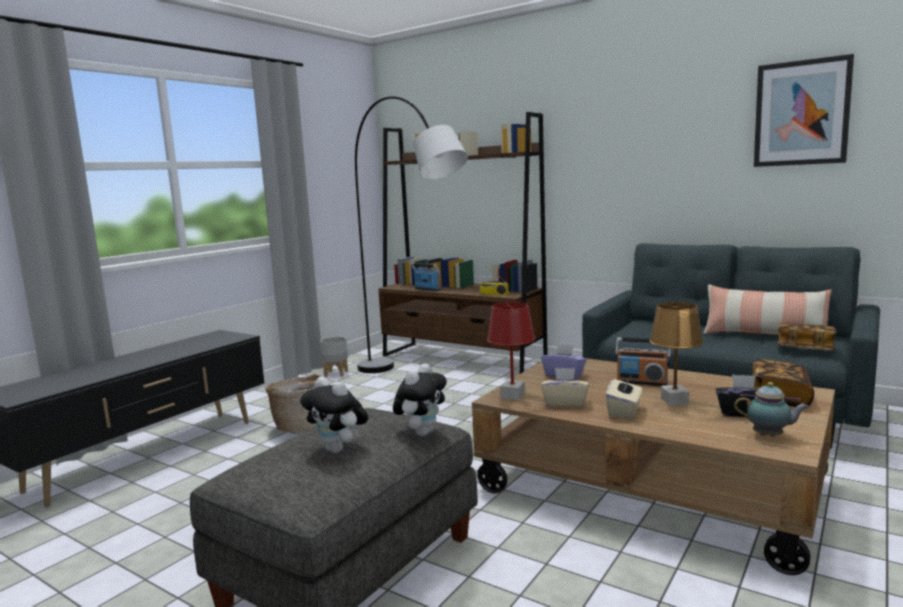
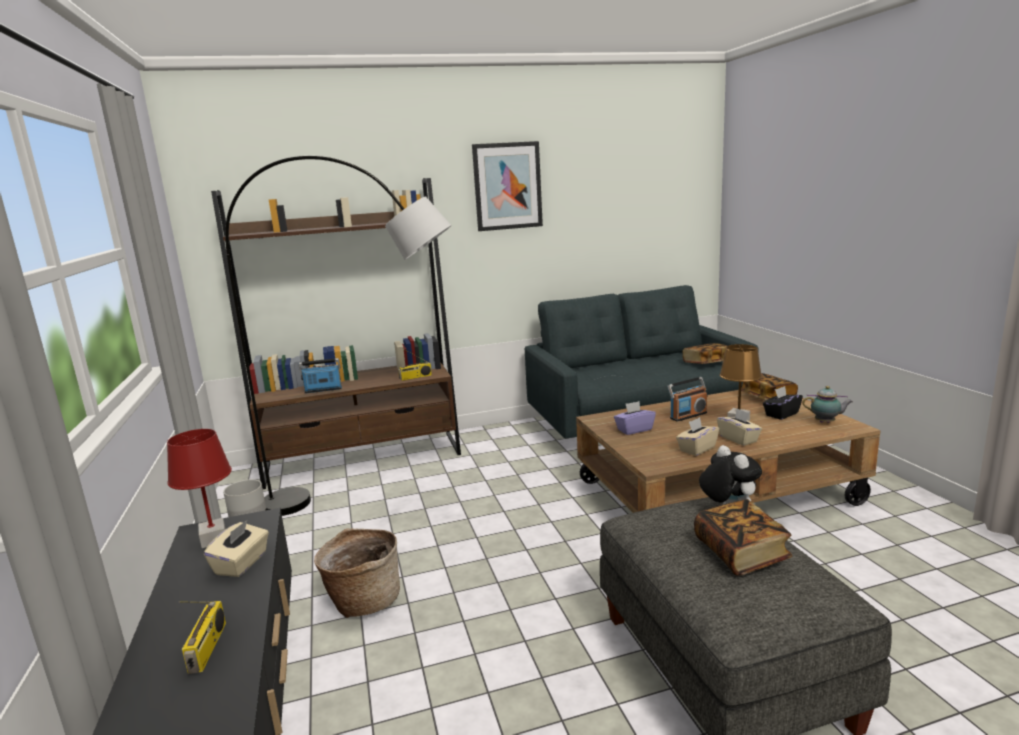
camera: 50 degrees left, 5 degrees up
(110, 369) = (208, 648): none -> radio
(190, 349) = (242, 563): none -> beige tissue box
(338, 449) = (740, 553): plush toy -> book
(513, 395) = (654, 458): red table lamp -> red table lamp (214, 539)
(764, 335) = (661, 360): pillow -> none
(770, 436) = (826, 422): teapot -> teapot turned 45 degrees clockwise
(801, 113) = (640, 186): picture -> picture (507, 186)

